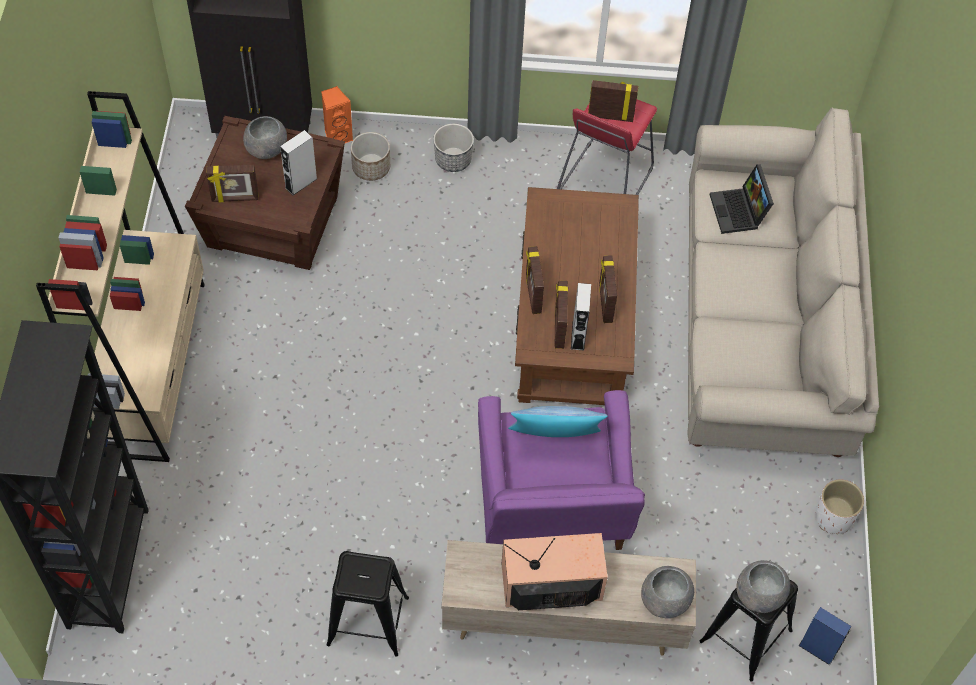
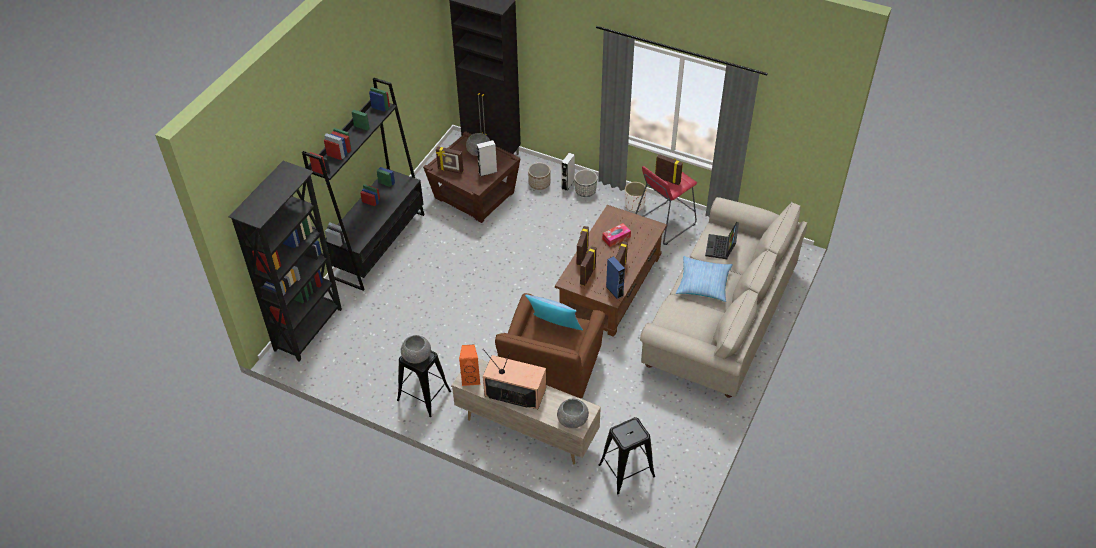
camera: 25 degrees right, 10 degrees down
(154, 367) = (379, 245): beige bookcase -> black bookcase
(337, 136) = (529, 164): orange speaker -> orange speaker (471, 378)
(552, 510) = (550, 374): purple armchair -> brown armchair
(571, 244) = (616, 238): none -> tissue box
(578, 335) = (596, 282): grey speaker -> grey speaker (568, 184)
(740, 283) = (703, 283): none -> pillow
(759, 595) = (625, 433): grey bowl -> grey bowl (416, 356)
(817, 650) = (664, 491): blue speaker -> blue speaker (614, 291)
(833, 517) = (709, 428): white planter -> white planter (634, 205)

